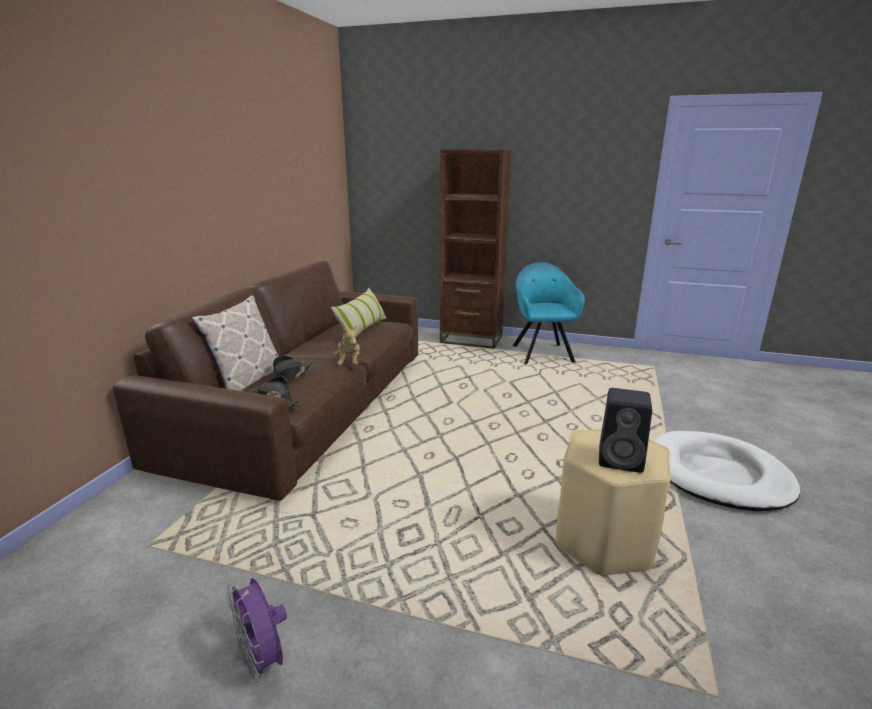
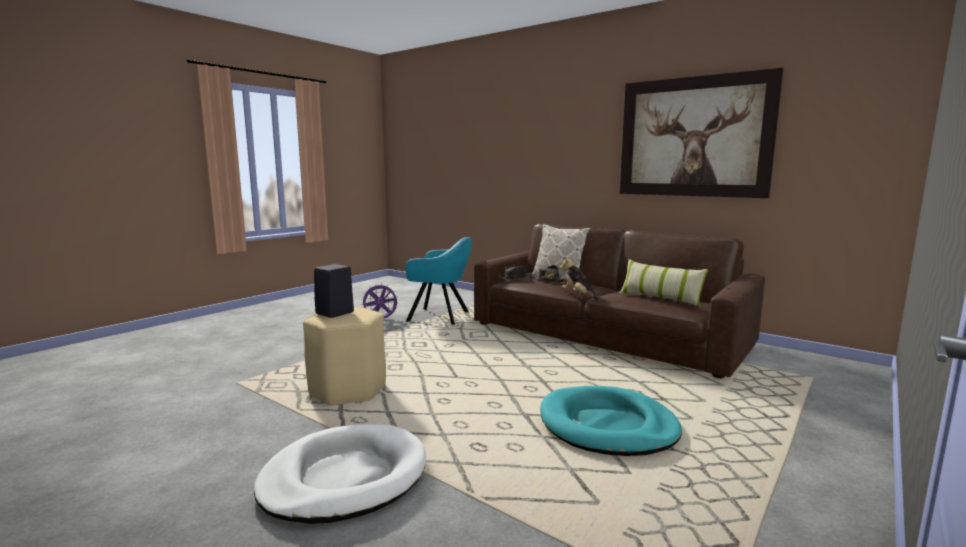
camera: 110 degrees right, 10 degrees down
(252, 162) = (693, 137): none -> picture
(349, 363) = (578, 295): plush toy -> plush toy turned 45 degrees clockwise
(471, 339) = (841, 432): brown bookcase -> none
(528, 392) = (607, 426): none -> turquoise dog bed
(542, 352) = (789, 484): turquoise armchair -> turquoise armchair (441, 317)

